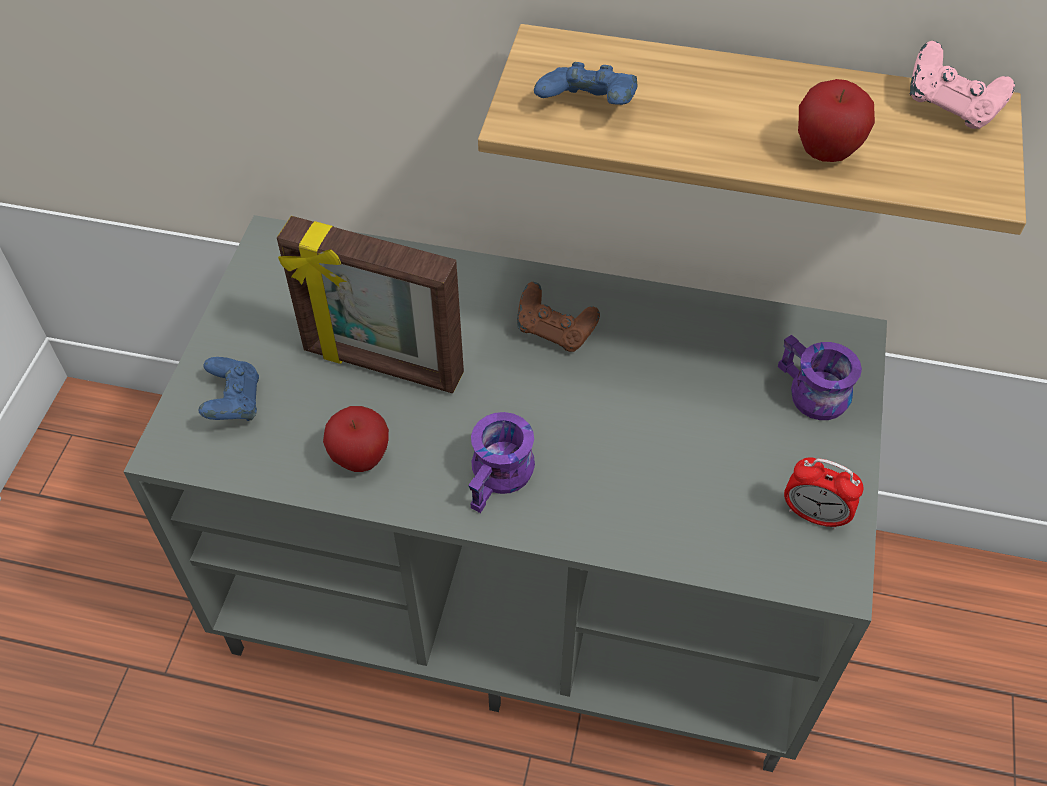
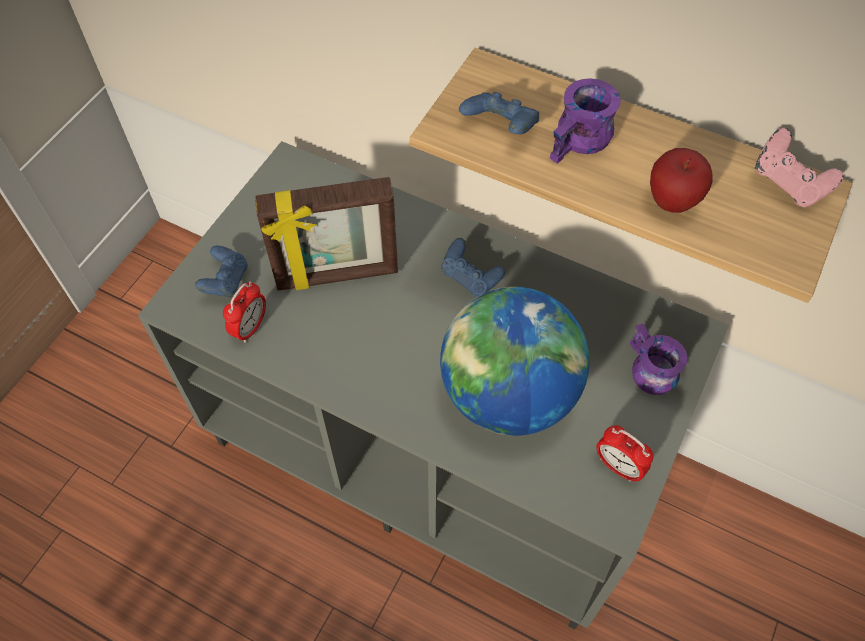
camera: 15 degrees right, 5 degrees up
(285, 453) = (250, 327): none -> alarm clock
(360, 459) = (300, 344): apple -> none
(382, 365) = (337, 276): picture frame -> picture frame turned 45 degrees counterclockwise
(502, 479) = (396, 382): purple mug -> purple mug (582, 142)
(555, 331) = (470, 278): brown game controller -> blue game controller
(649, 460) = (508, 394): none -> globe

